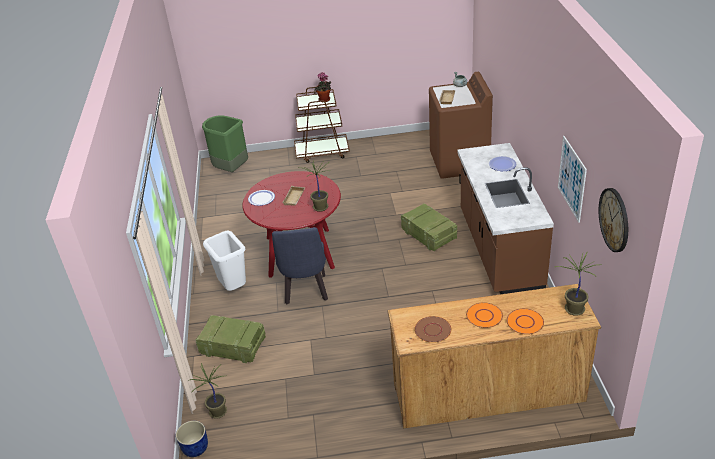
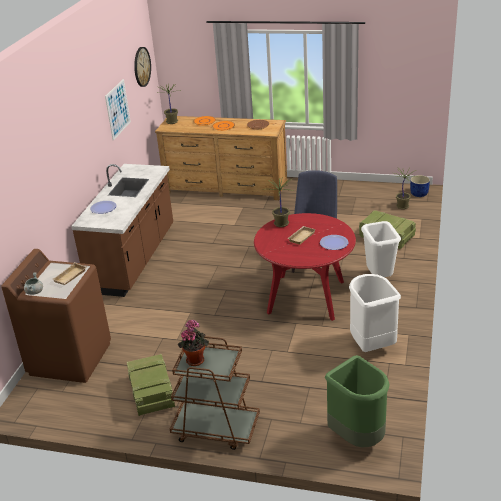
camera: 160 degrees left, 5 degrees down
(231, 225) = (371, 345): none -> white trash can
(429, 235) = (177, 284): crate -> crate (151, 393)

